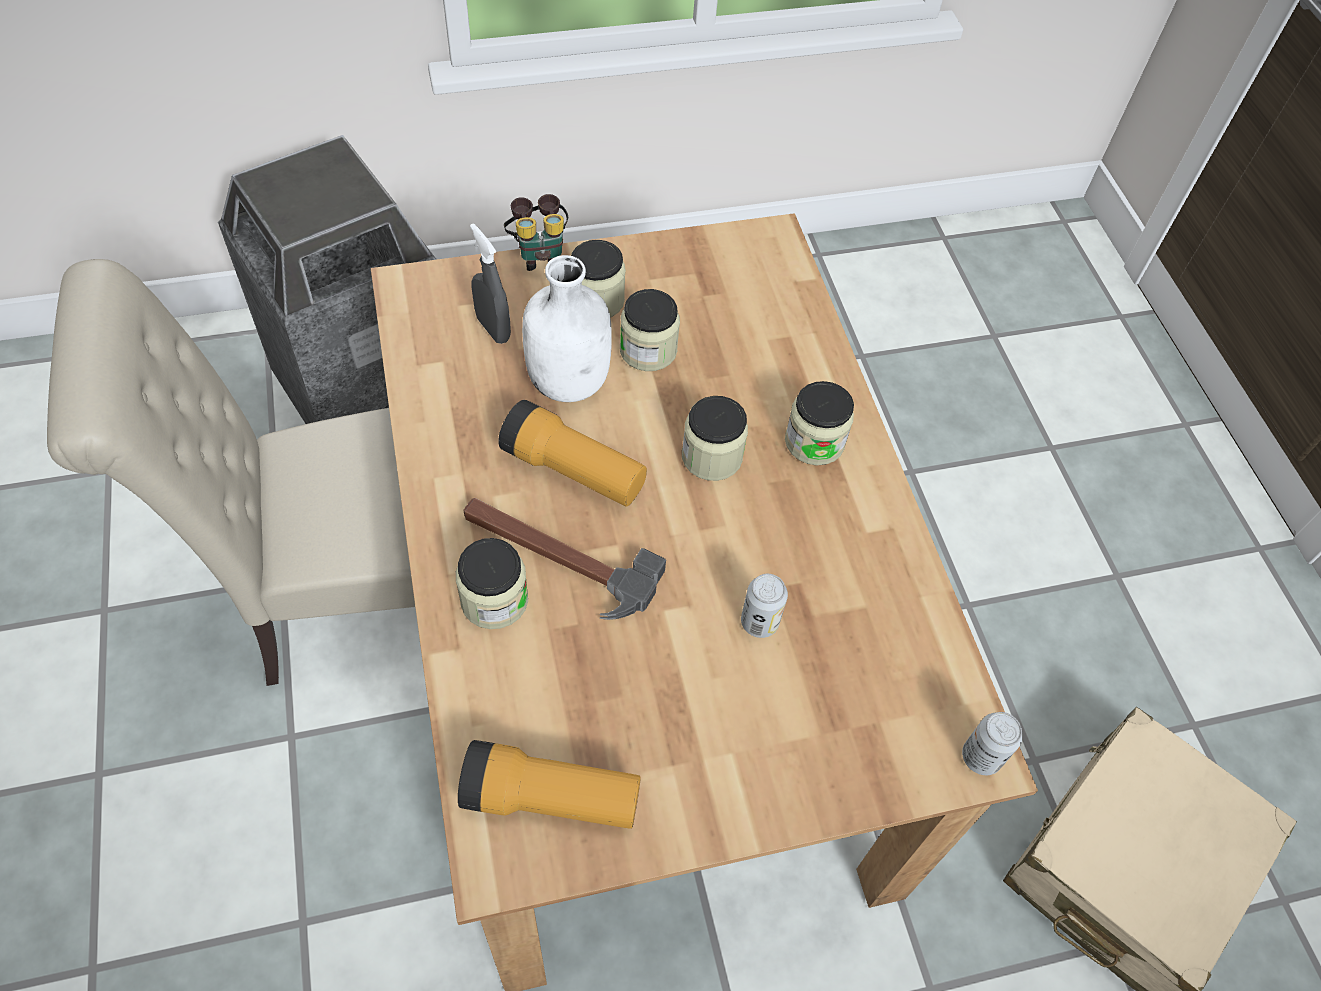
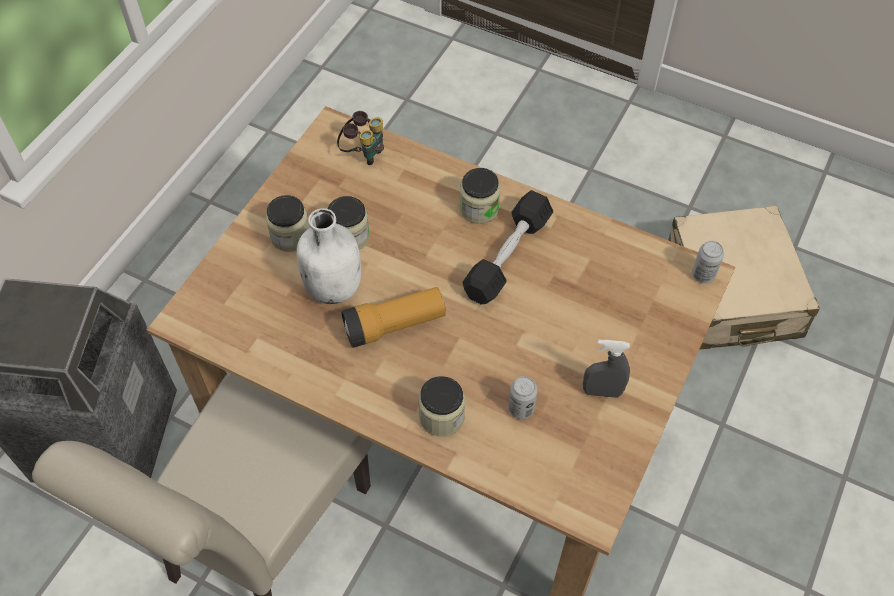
camera: 45 degrees left, 0 degrees up
(493, 329) = (259, 298): grey spray bottle -> grey spray bottle (602, 392)
(539, 254) = (228, 239): binoculars -> binoculars (363, 153)
(551, 798) = (578, 467): flashlight -> none
(557, 557) = (442, 370): hammer -> none
(711, 456) = (445, 258): jar -> none
(759, 622) = (559, 309): can -> can (521, 408)
(778, 516) = (507, 256): none -> black dumbbell

